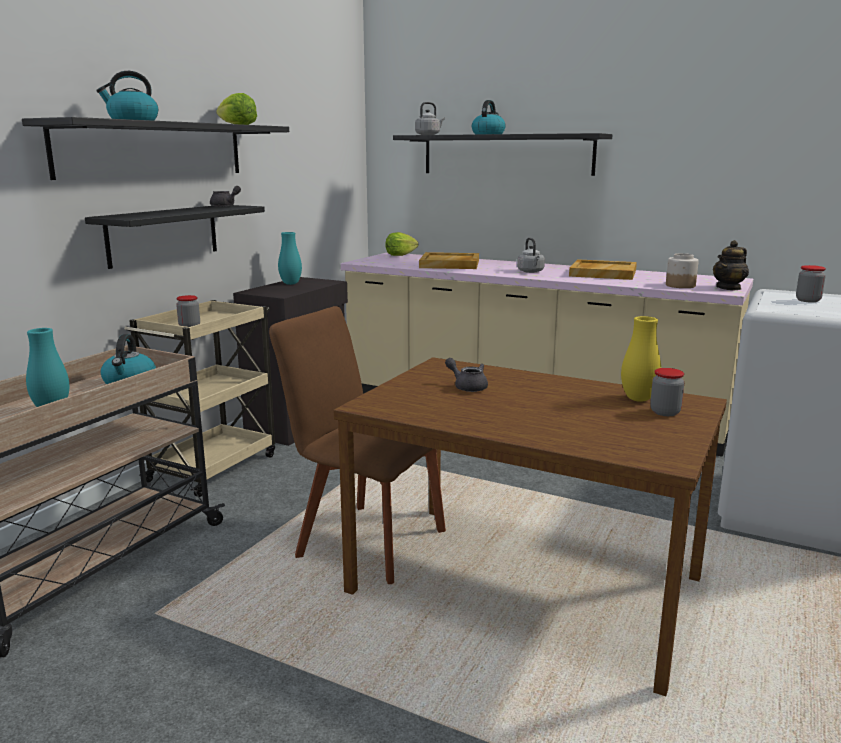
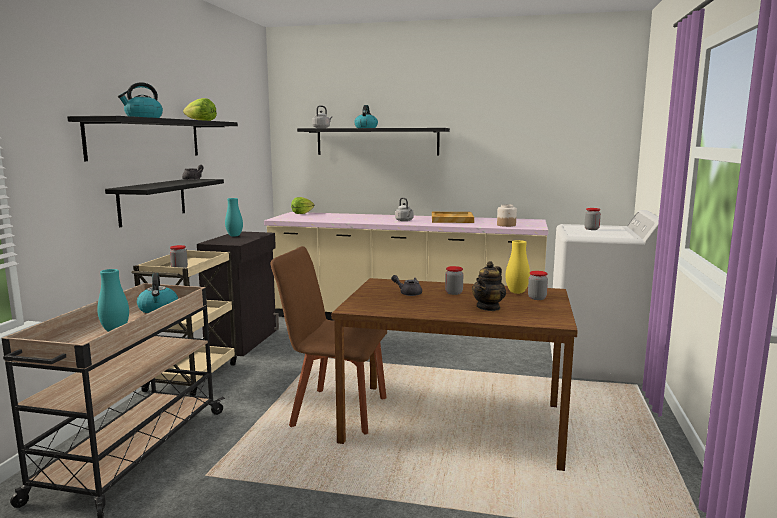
camera: 15 degrees left, 5 degrees down
(450, 264) = (344, 218): beige tray -> none
(537, 391) = (453, 293): none -> jar
(729, 288) = (536, 225): teapot -> teapot (488, 307)

